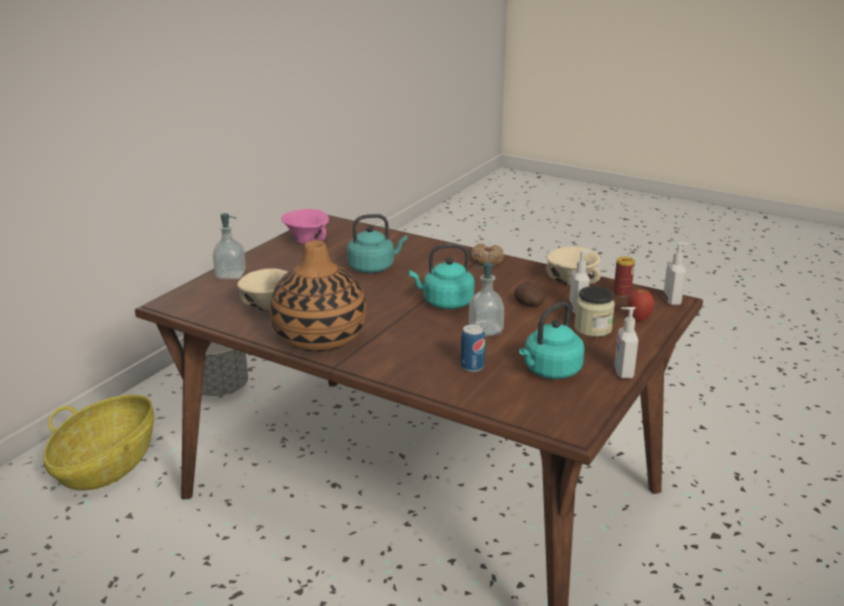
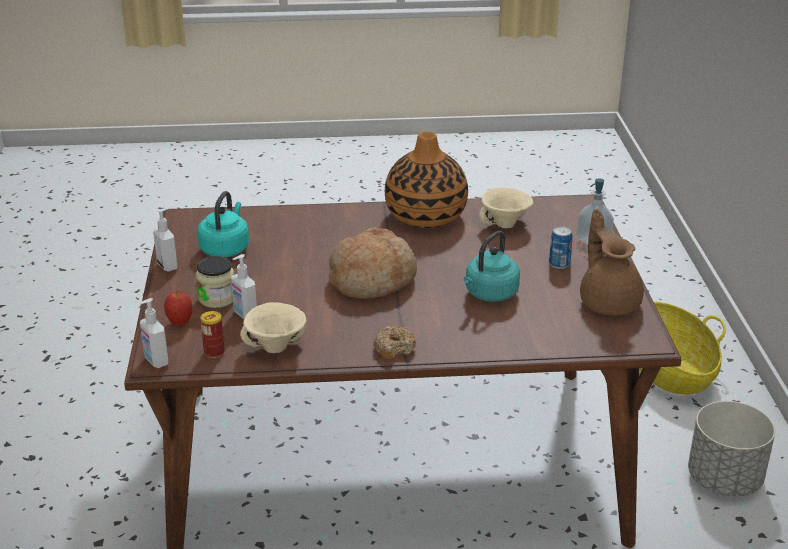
camera: 145 degrees right, 5 degrees up
(305, 241) = (608, 301): pink bowl -> brown teapot
(445, 303) = (372, 279): turquoise kettle -> bread
(472, 367) = (287, 233): can -> can (559, 264)
(485, 330) = (308, 265): soap dispenser -> none
(528, 305) = (295, 303): potato -> none

